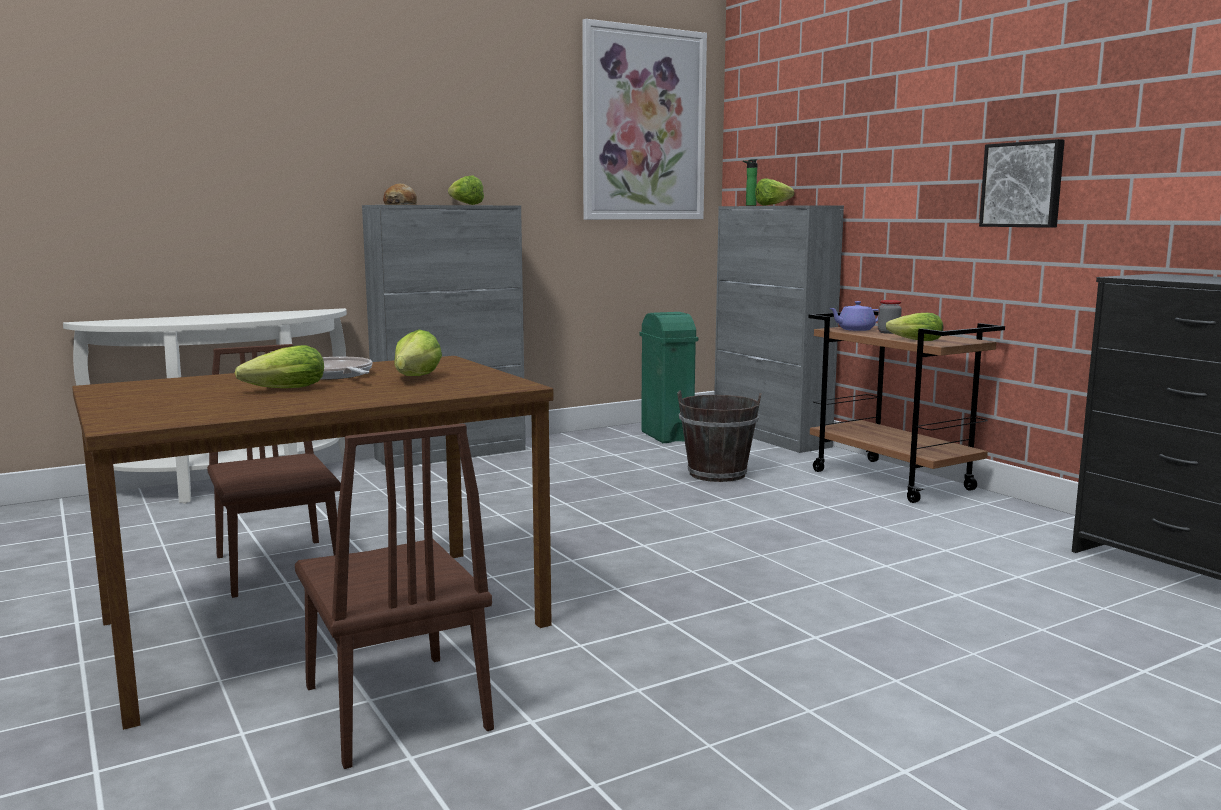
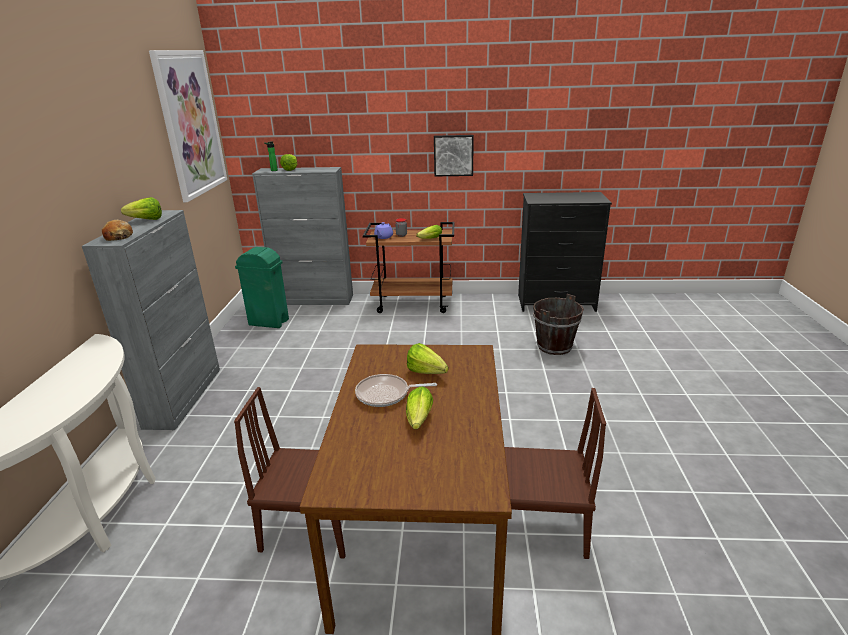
camera: 55 degrees left, 15 degrees up
(717, 474) = (349, 335): brown bucket -> brown bucket (554, 347)

